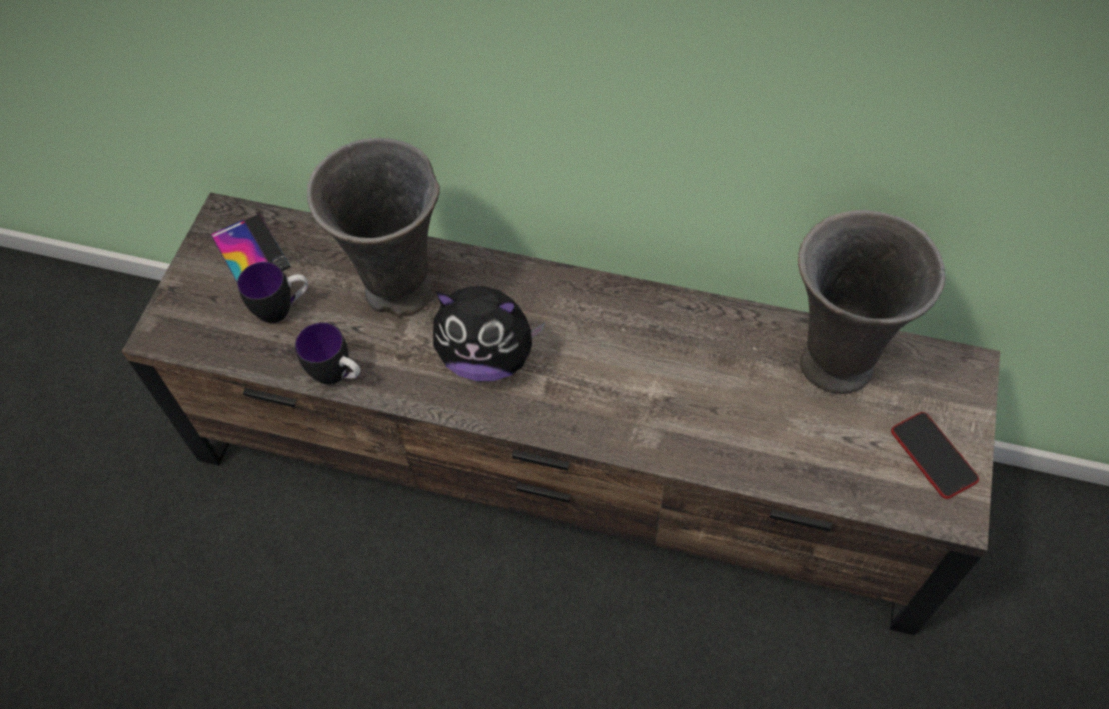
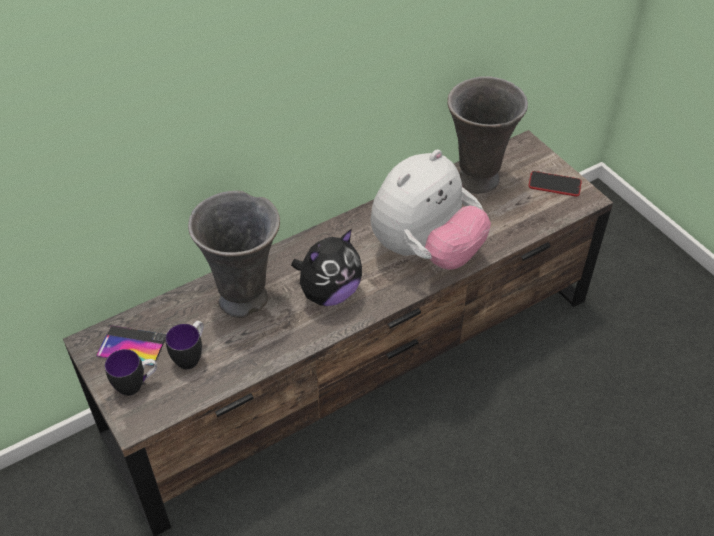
camera: 50 degrees left, 10 degrees down
(338, 376) = (265, 359): mug -> mug (136, 385)
(653, 401) = (426, 251): none -> plush toy

